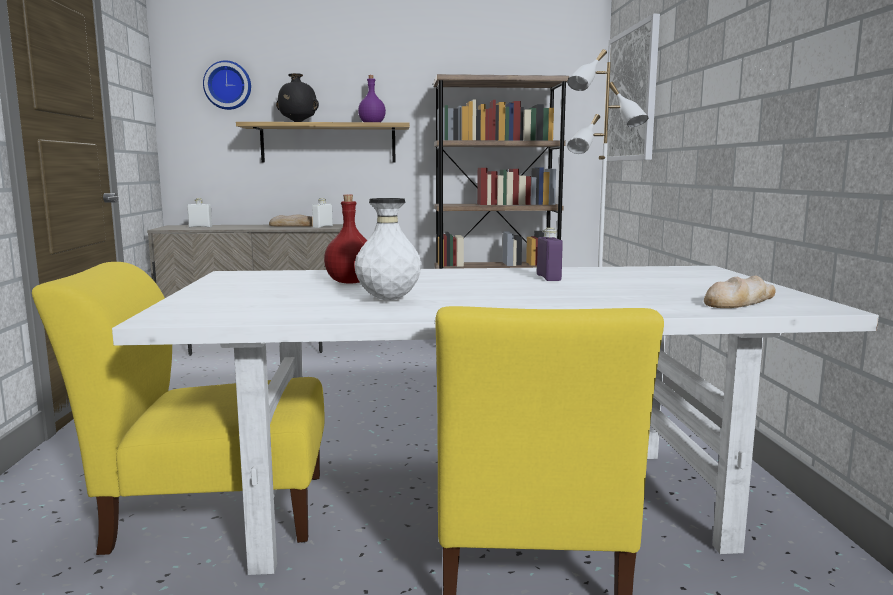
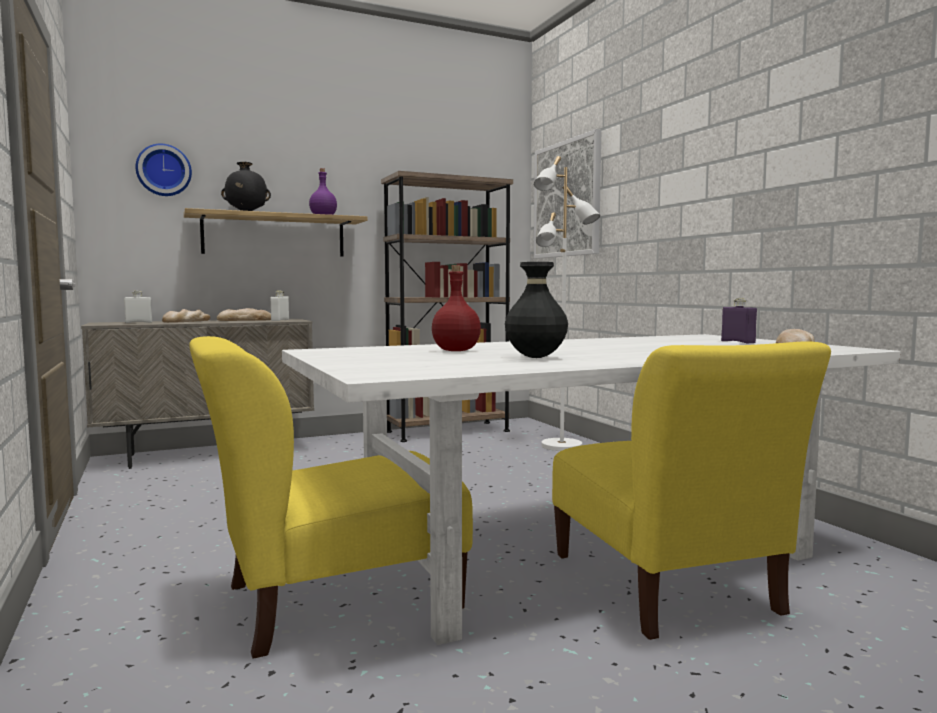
camera: 20 degrees left, 5 degrees down
(243, 226) = (186, 321): none -> bread
(389, 300) = (536, 358): white vase -> black vase
(548, 278) = (613, 343): purple bottle -> purple bottle (738, 342)

